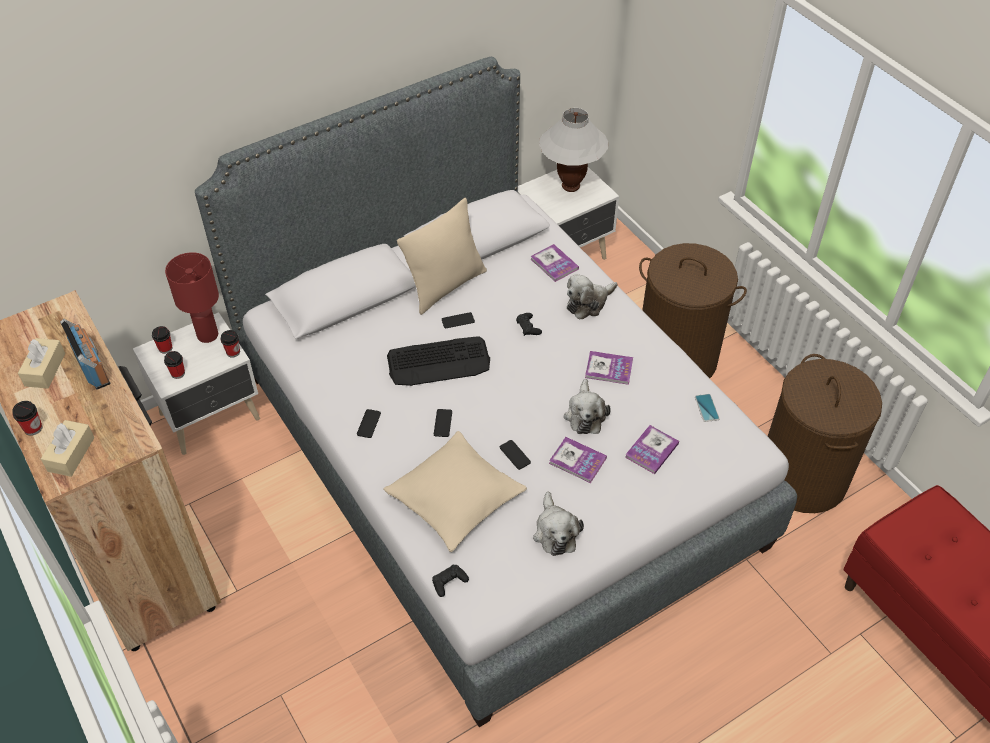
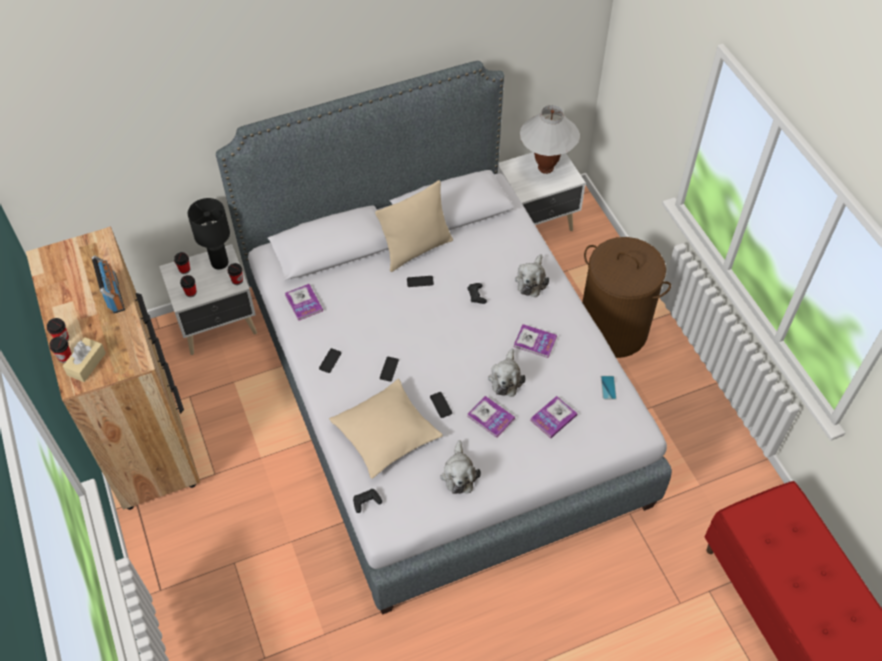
camera: 10 degrees right, 5 degrees up
(40, 450) = (65, 357): none -> cup
(45, 369) = (78, 291): beige tissue box -> none
(207, 334) = (219, 262): red table lamp -> black table lamp
(439, 362) = (397, 316): keyboard -> none
(554, 264) = (511, 241): book -> book (304, 303)
(588, 303) = (531, 281): plush toy -> plush toy turned 45 degrees counterclockwise
(801, 477) = (694, 450): brown laundry basket -> none

